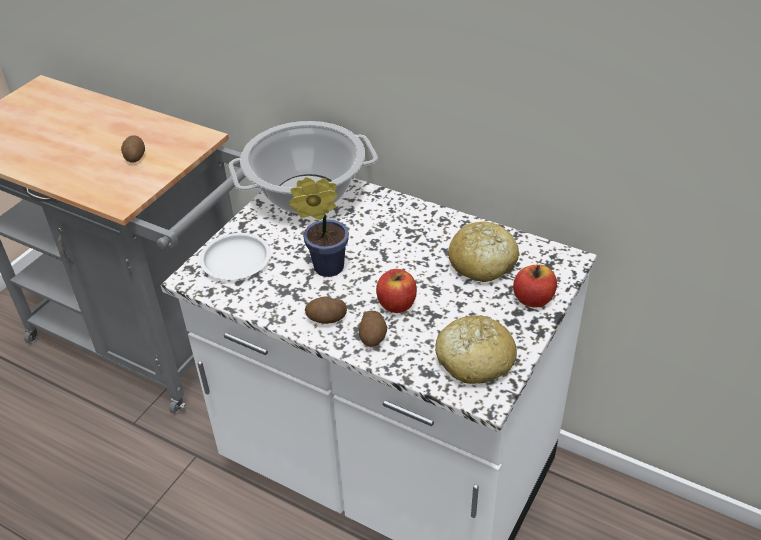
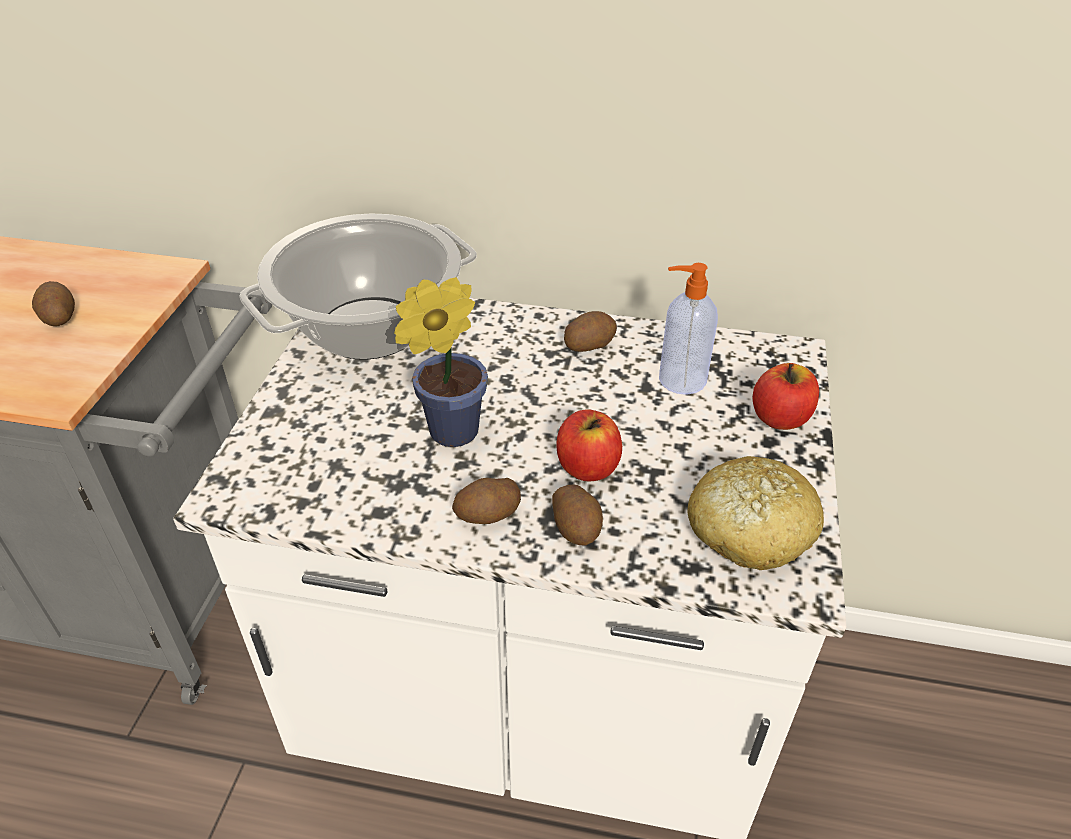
camera: 20 degrees left, 0 degrees up
(235, 260) = (294, 450): white plate -> none
(436, 229) = (588, 344): none -> potato
(482, 263) = (680, 379): bread -> soap dispenser

